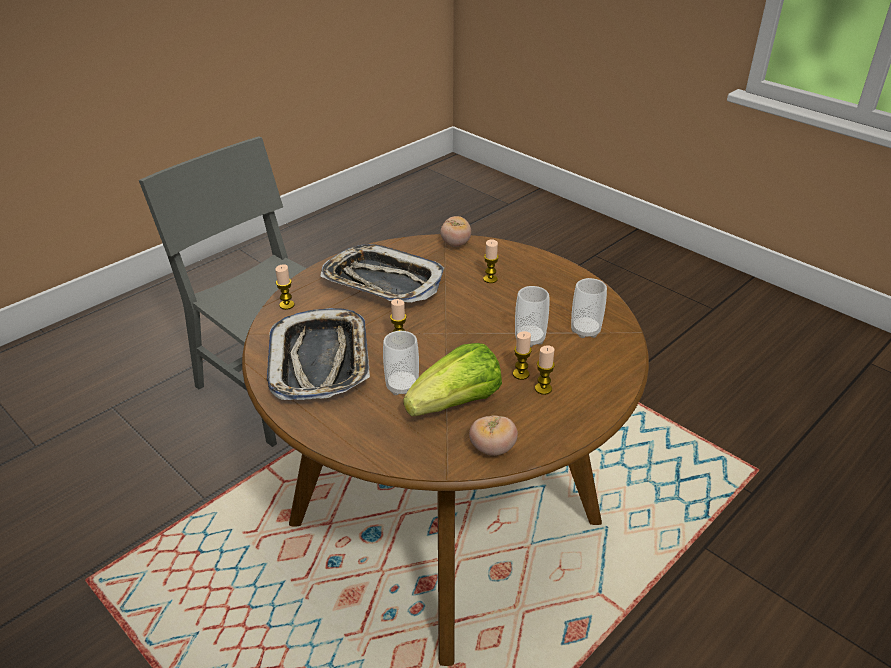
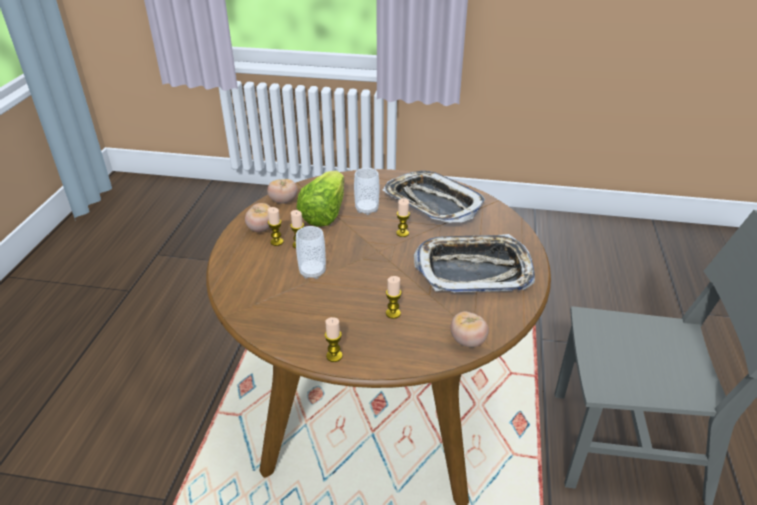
camera: 145 degrees right, 0 degrees up
(287, 305) = (508, 224): candle -> candle (334, 356)
(550, 415) = (261, 228): none -> tomato
(585, 331) = (273, 297): cup -> none

